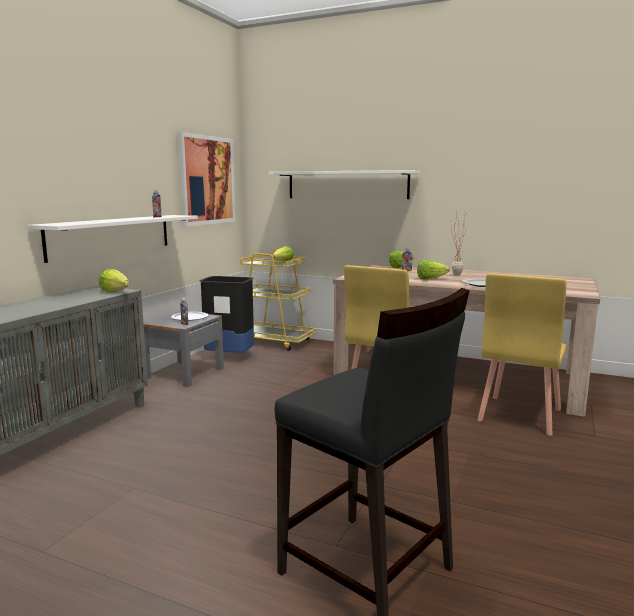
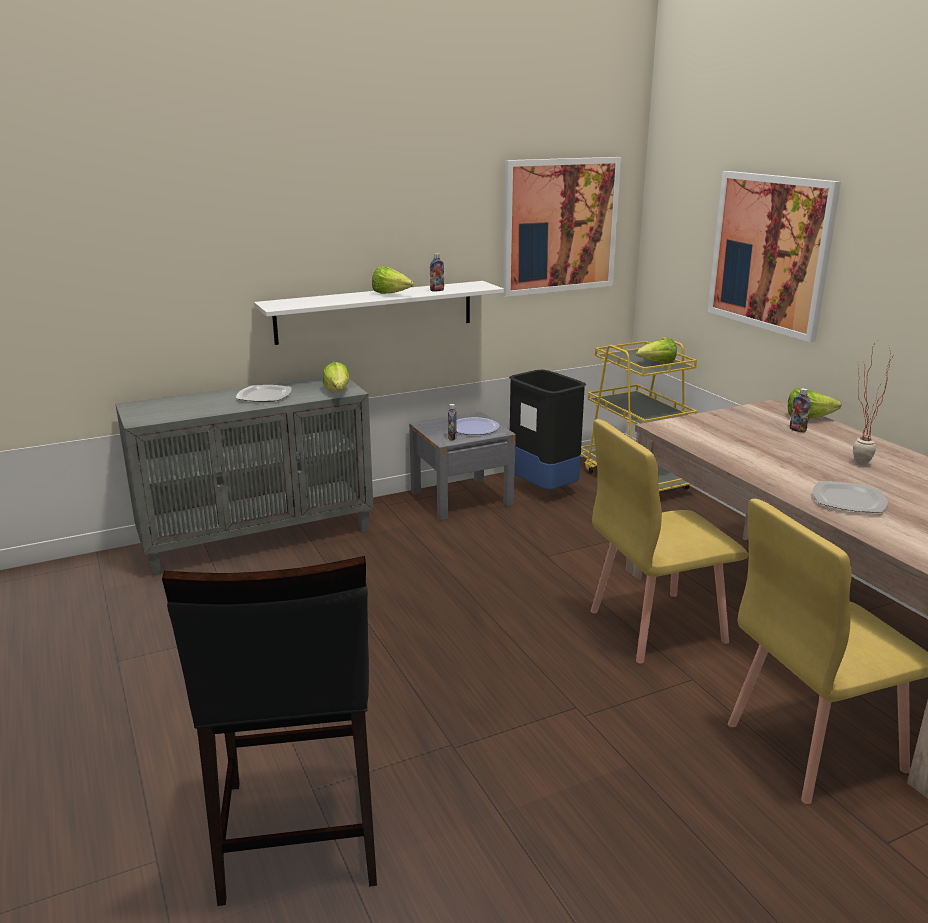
camera: 40 degrees right, 10 degrees up
(56, 301) = (264, 395): none -> plate
(347, 185) = (770, 253): white shelf -> picture
(430, 279) = (787, 462): lettuce -> lettuce (391, 294)

